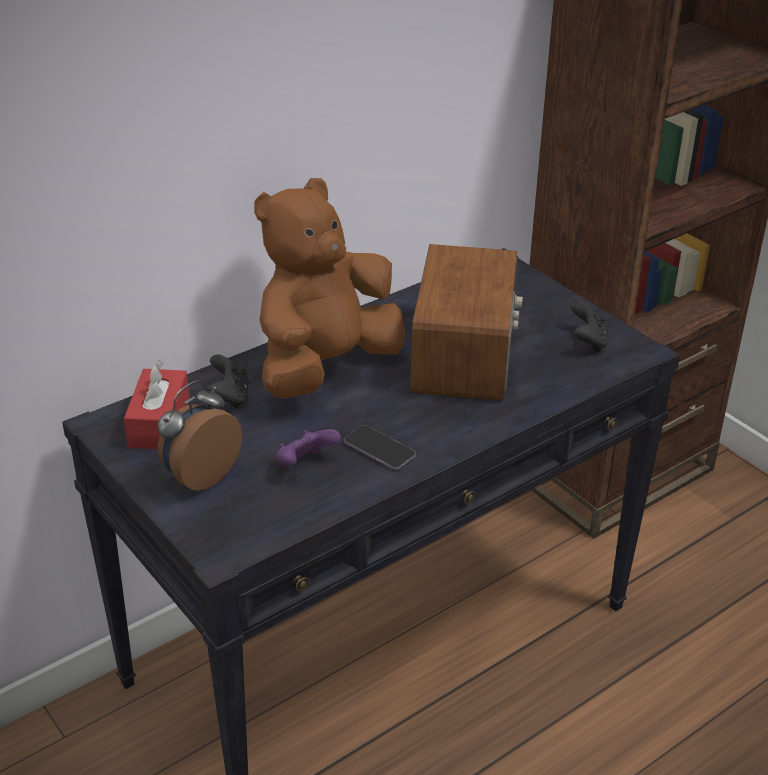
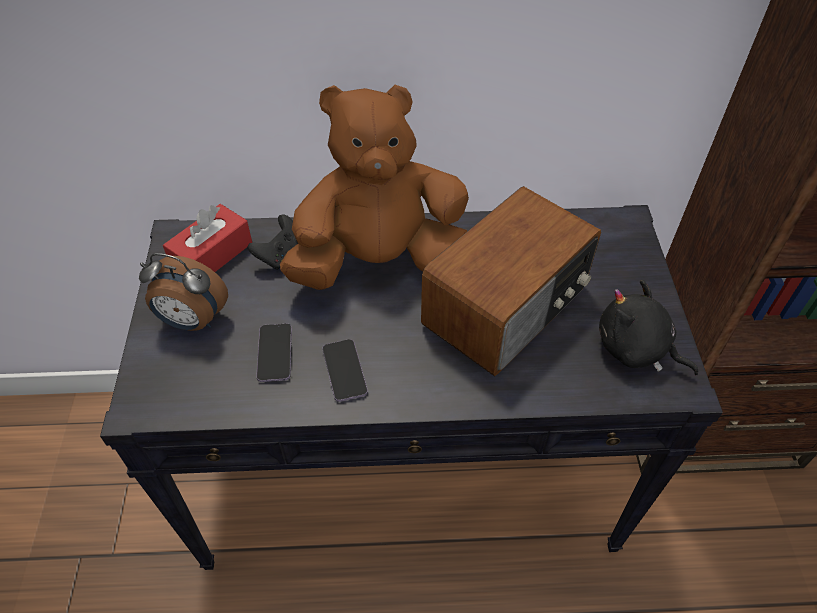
camera: 35 degrees right, 15 degrees up
(199, 475) = (192, 321): alarm clock -> alarm clock turned 150 degrees counterclockwise
(305, 464) = (275, 353): purple game controller -> phone
(587, 342) = (636, 349): black game controller -> black plush toy

